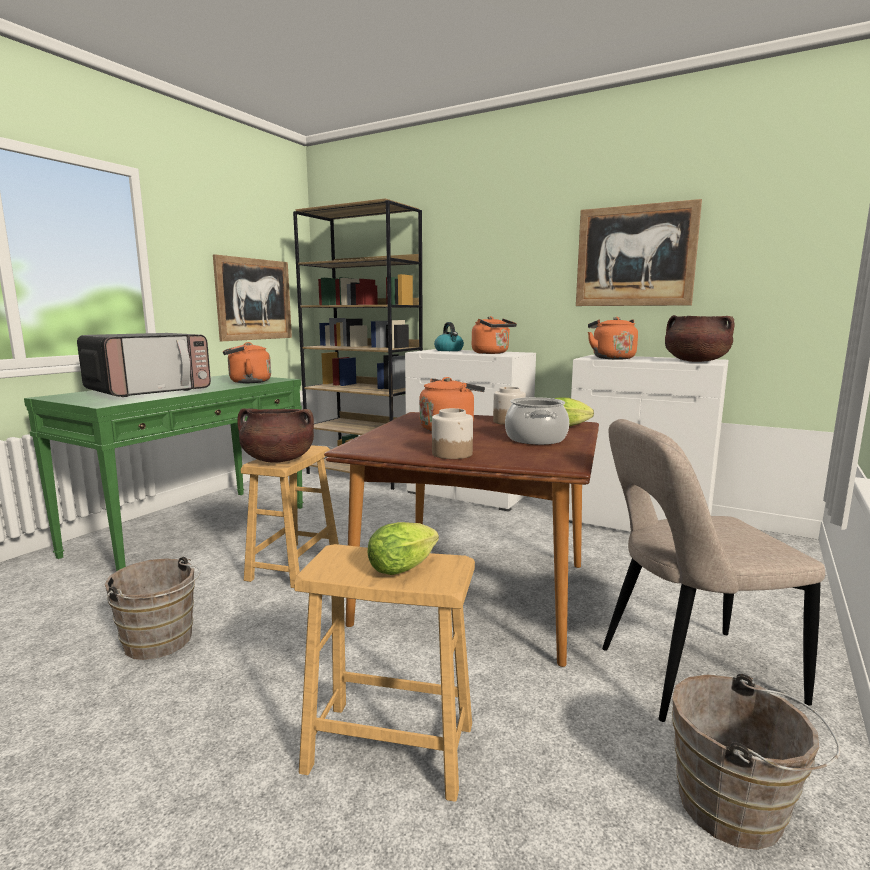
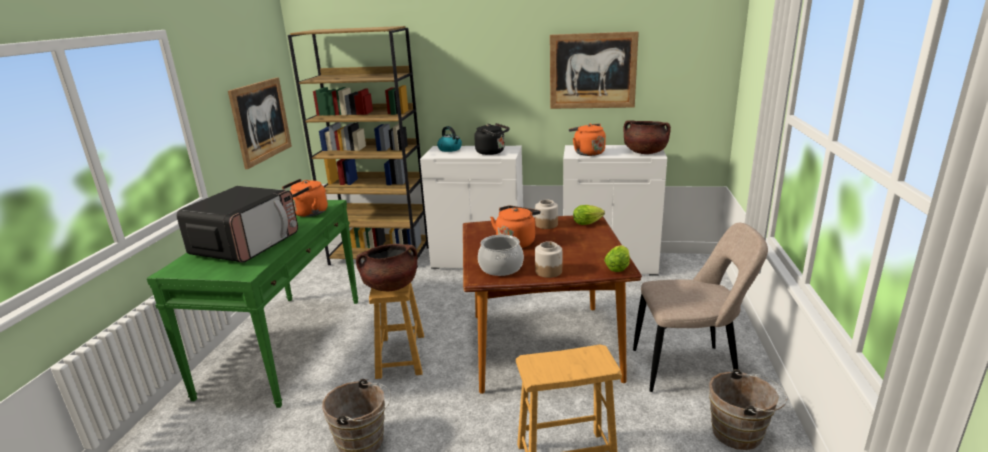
camera: 20 degrees left, 10 degrees up
(405, 567) = (577, 361): lettuce -> lettuce (618, 267)
(492, 353) = (492, 152): orange kettle -> black kettle
(536, 439) = (583, 243): cooking pot -> cooking pot (501, 267)
(688, 675) = (689, 369): beige chair -> beige chair turned 150 degrees counterclockwise

